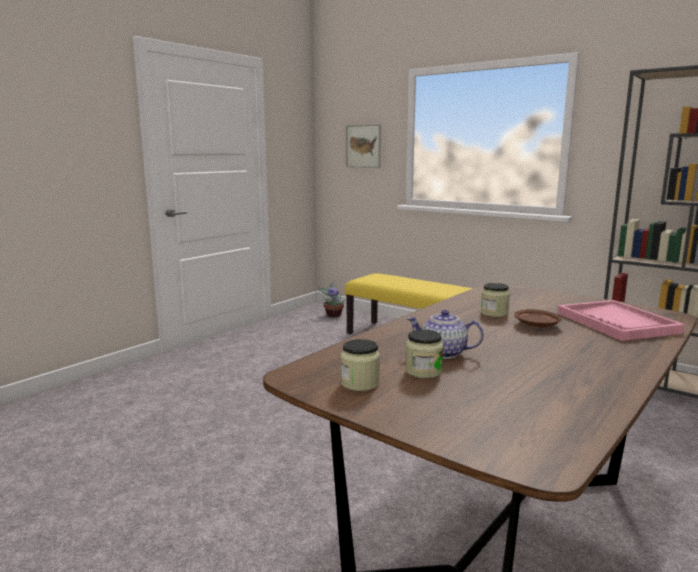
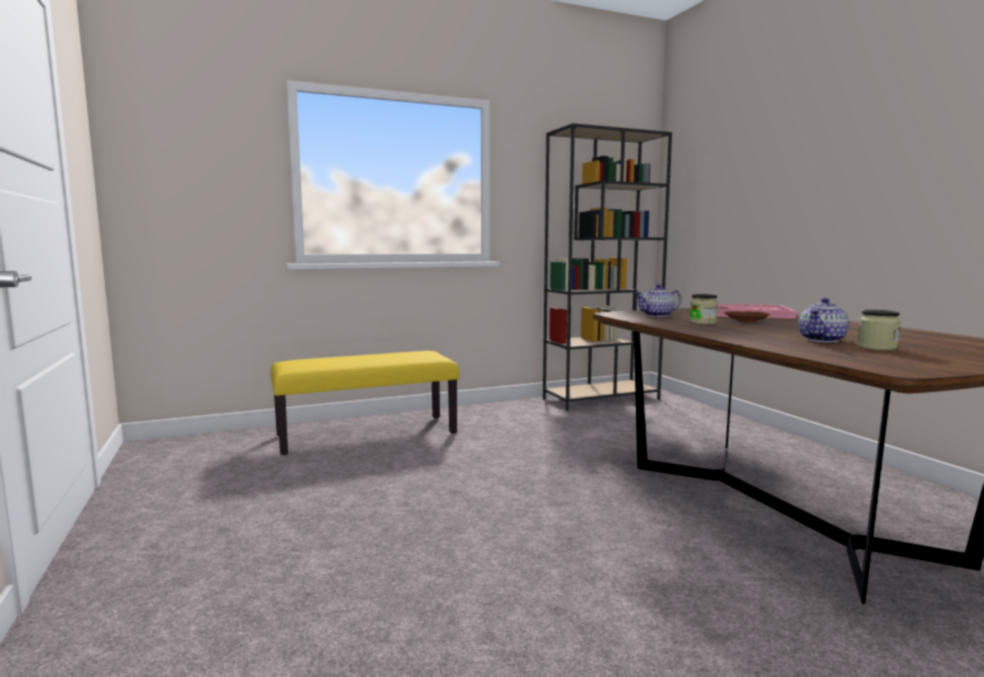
camera: 60 degrees left, 5 degrees down
(333, 315) = (198, 446): potted plant -> none
(360, 383) = (916, 360): jar -> none
(363, 146) = (210, 180): picture -> none
(517, 298) = (657, 315): none -> teapot

